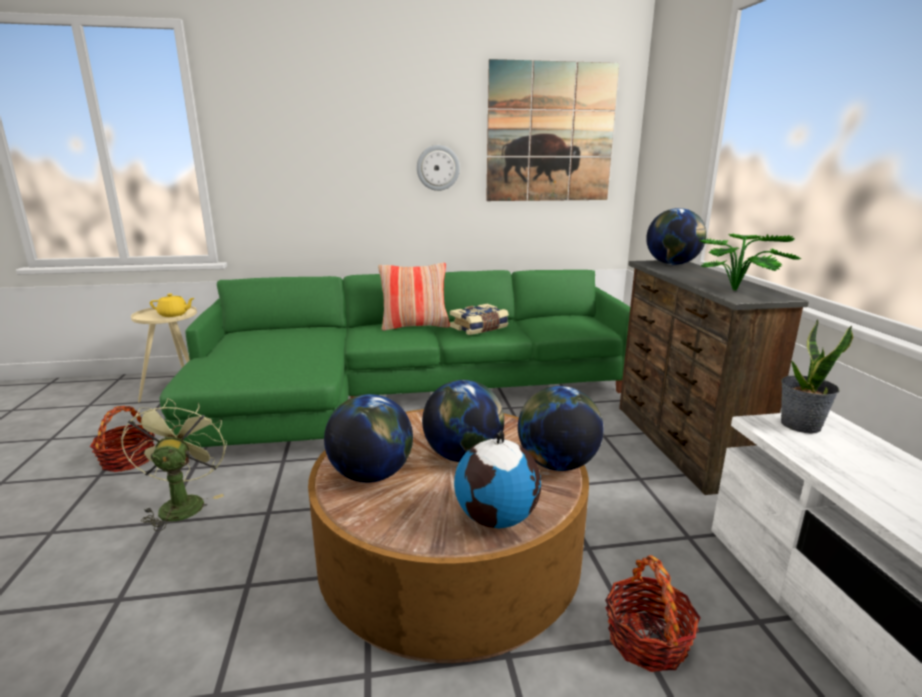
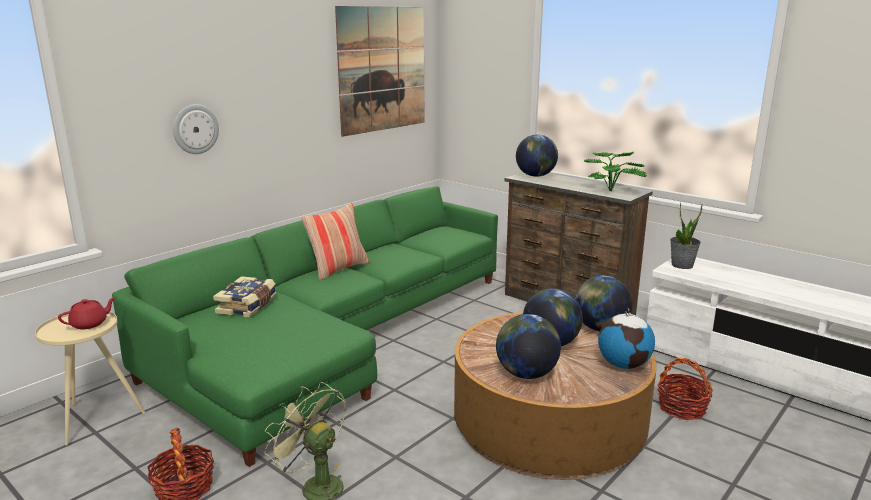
camera: 40 degrees left, 0 degrees up
(174, 314) = (90, 324): yellow teapot -> red teapot
(438, 168) = (301, 110): wall clock -> wall clock (195, 129)
(479, 328) = (396, 256): book -> book (248, 306)

